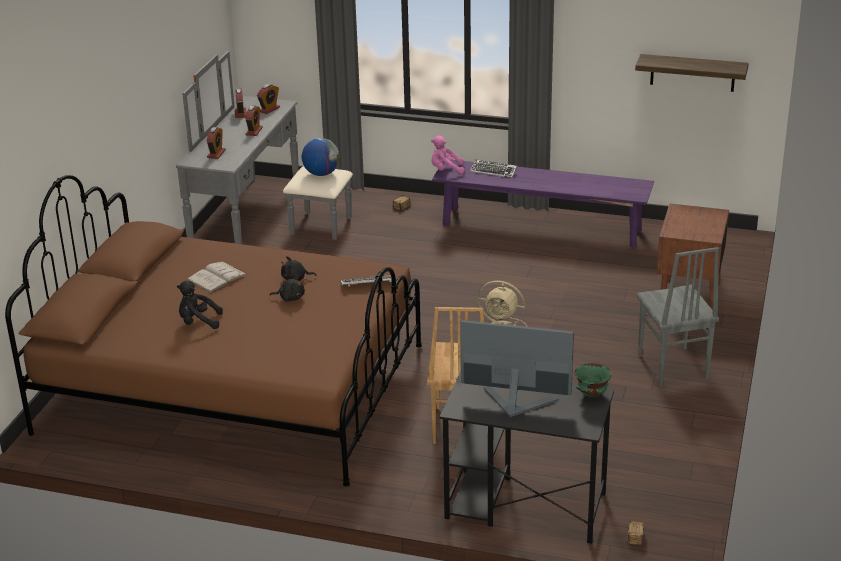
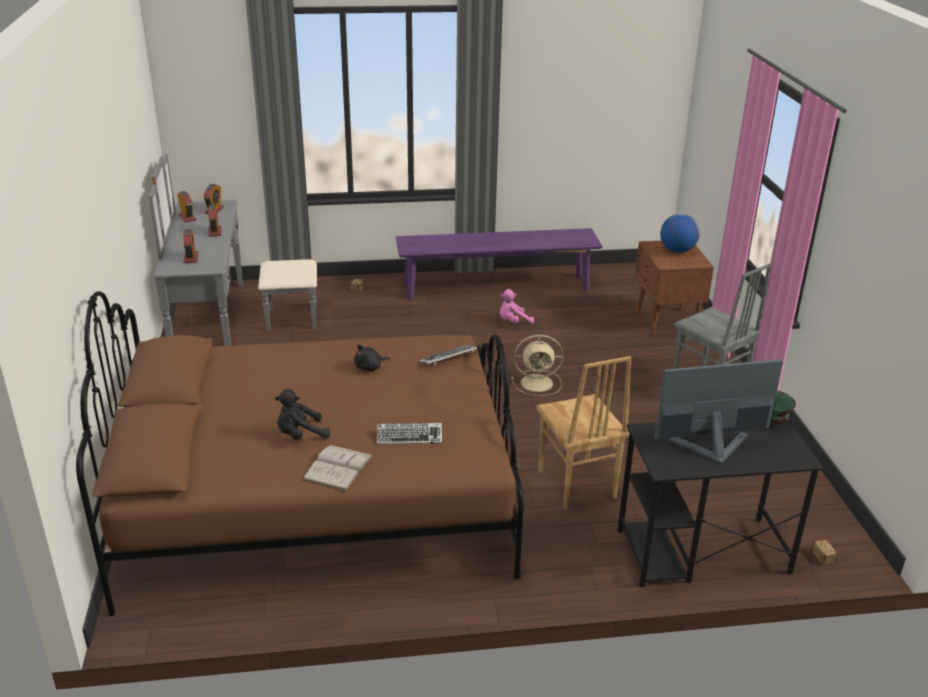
camera: 25 degrees left, 0 degrees up
(216, 277) = (283, 382): white book -> white book (338, 468)
(290, 298) = (380, 388): black plush toy -> none
(321, 173) = (290, 265): globe -> globe (677, 250)
(445, 170) = (405, 245): pink plush toy -> pink plush toy (513, 322)
(493, 171) = (449, 240): keyboard -> keyboard (409, 437)
(692, 73) = (619, 125): shelf -> none

